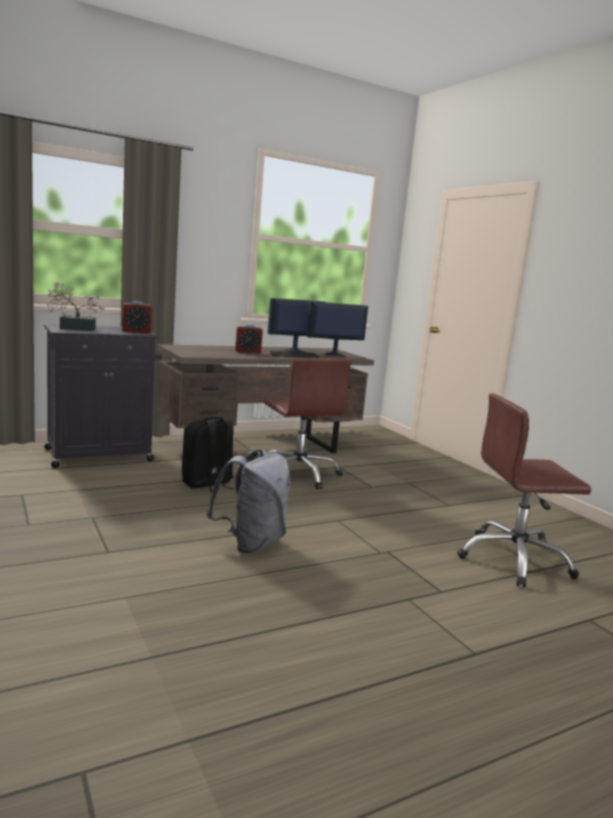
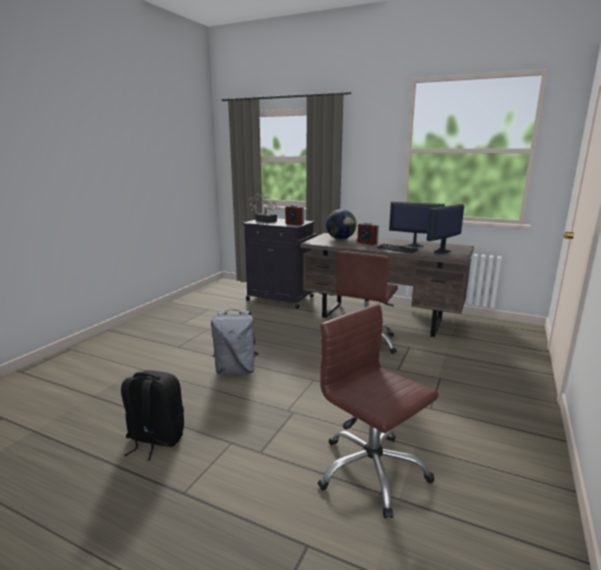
camera: 55 degrees right, 5 degrees up
(205, 349) = (341, 239): none -> globe
(207, 484) = (294, 330): black backpack -> black backpack (155, 439)
(334, 355) = (442, 251): monitor -> monitor turned 75 degrees counterclockwise

